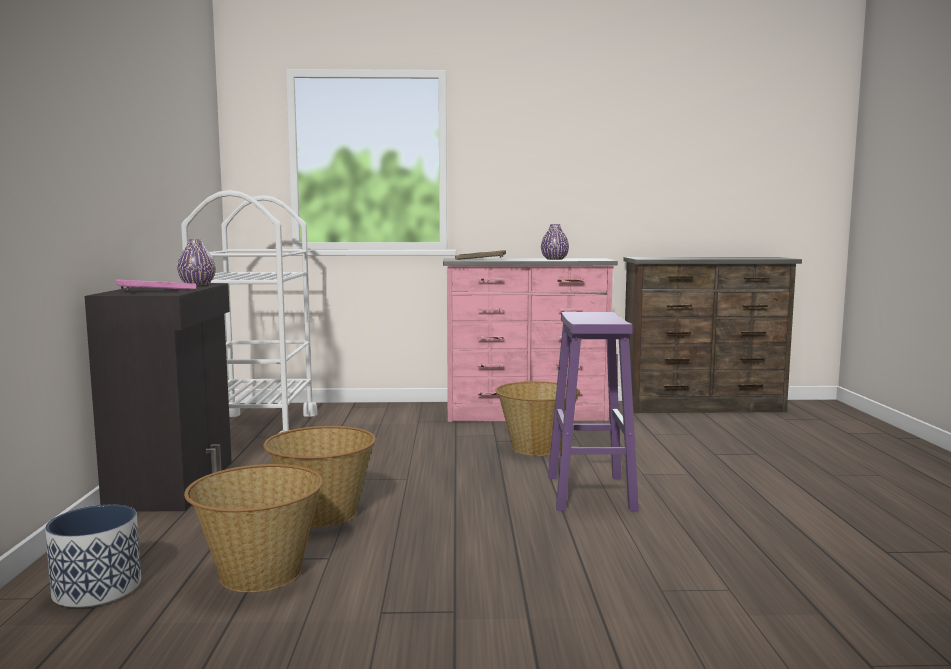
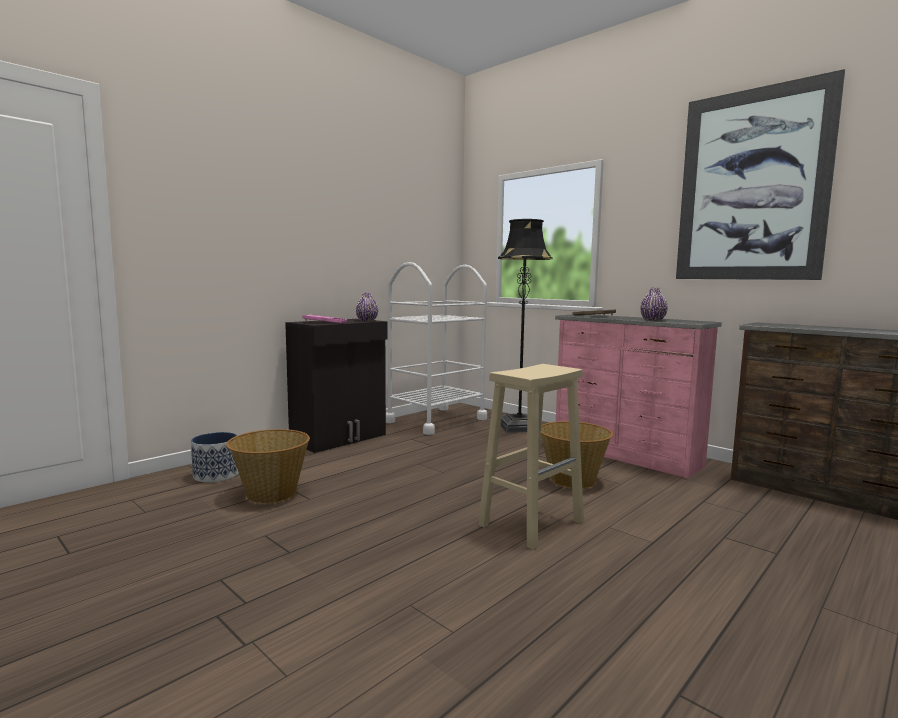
camera: 45 degrees right, 0 degrees up
(322, 514) = (358, 476): basket -> none
(373, 414) = (519, 427): none -> black floor lamp
(589, 492) = (532, 522): purple stool -> beige stool
(611, 121) = (751, 186): none -> picture

